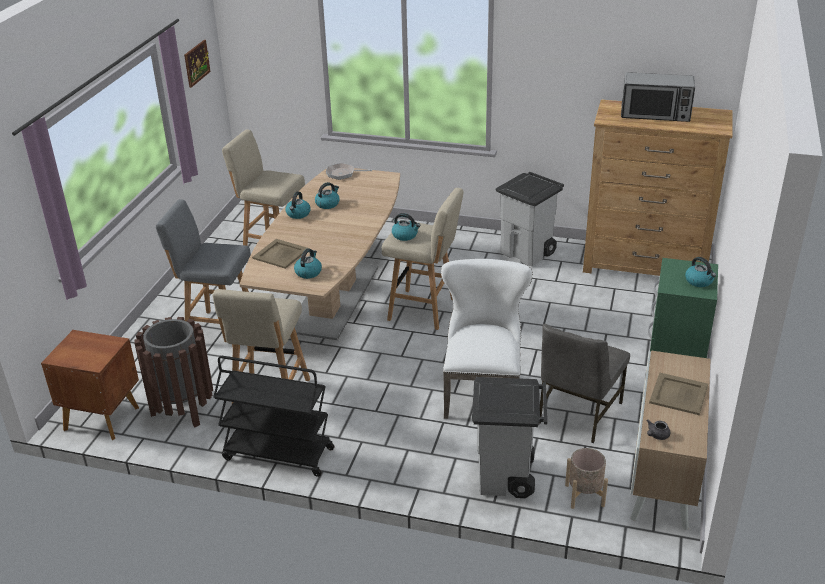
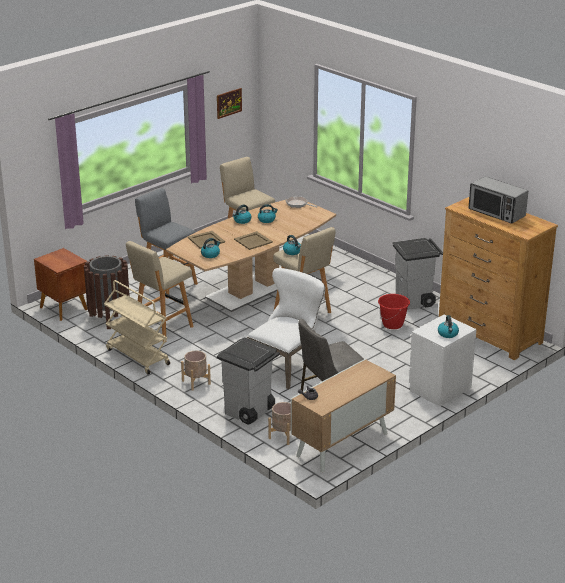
camera: 30 degrees right, 5 degrees down
(277, 454) = (137, 357): black cart -> beige cart
(395, 461) = (196, 382): none -> beige planter
(537, 289) = (393, 324): none -> red bucket
(676, 352) = (439, 389): green nightstand -> white nightstand
(678, 394) = (349, 384): beige tray -> beige tray (252, 241)

